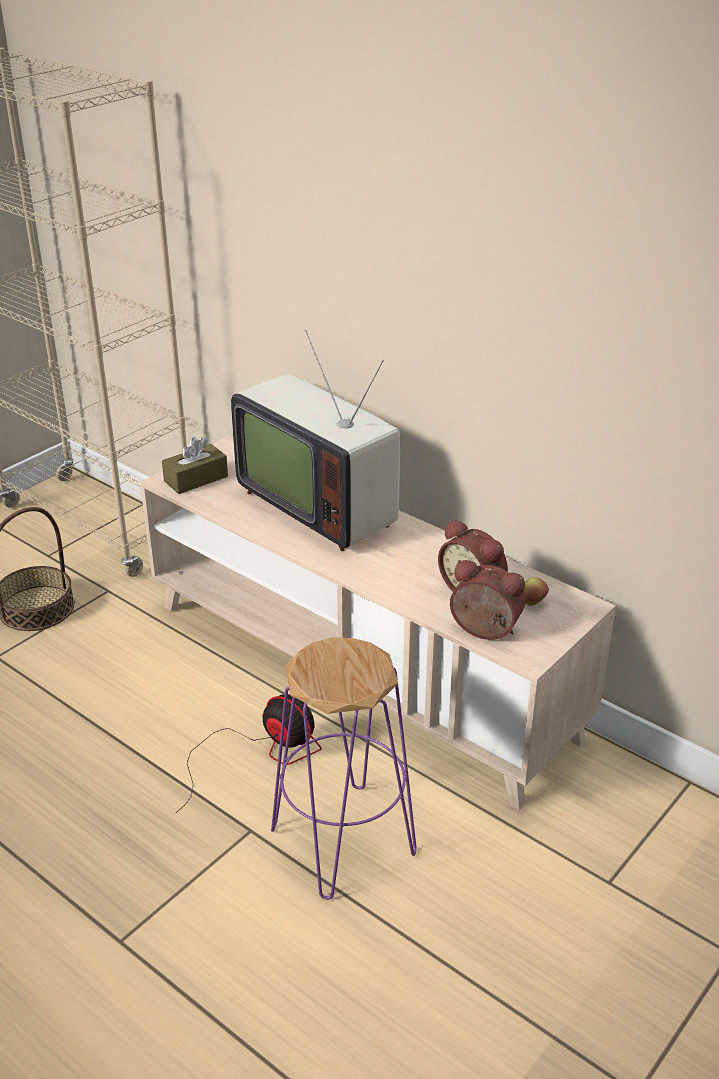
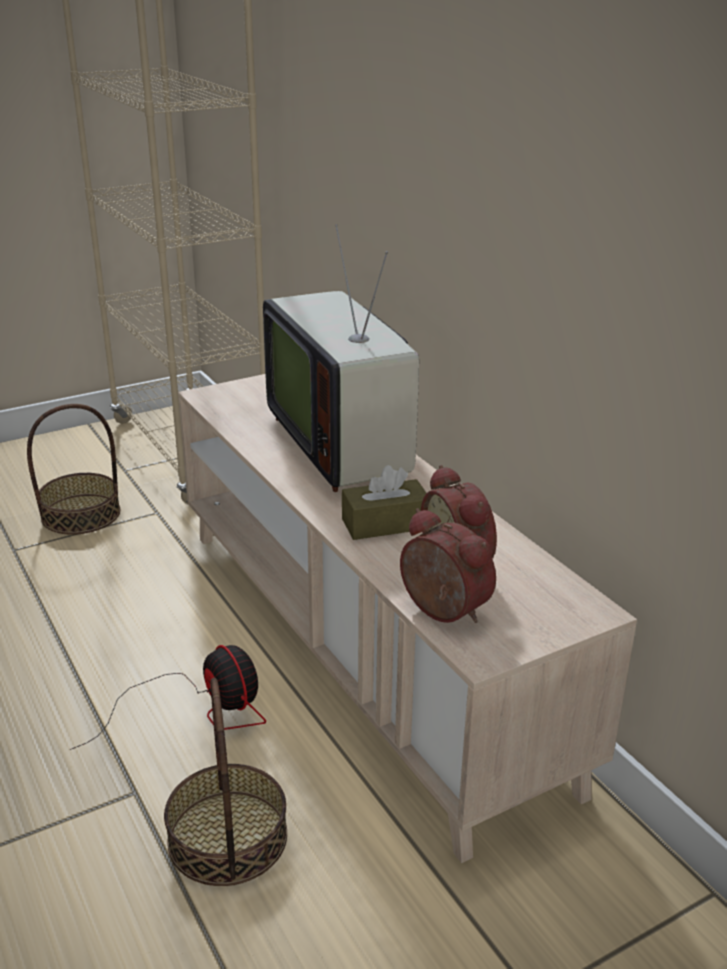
camera: 20 degrees right, 5 degrees down
(196, 479) = (234, 398): brown tissue box -> brown tissue box (385, 524)
(344, 841) = (228, 837): purple stool -> basket
(532, 603) = (525, 592): apple -> none

